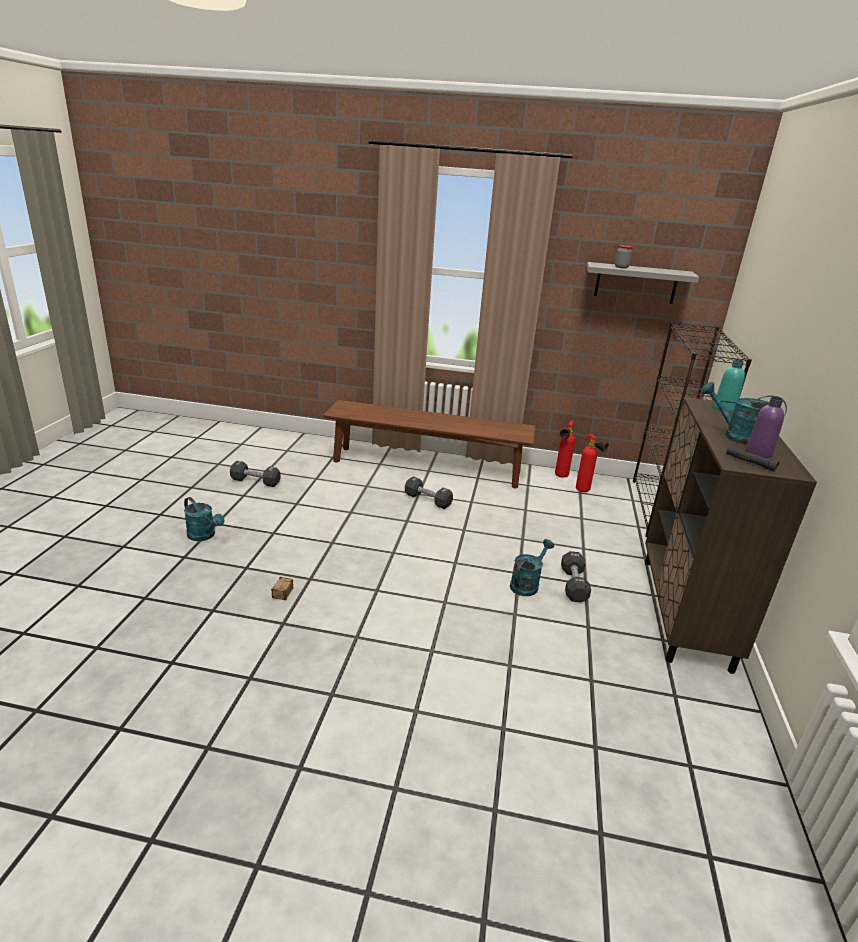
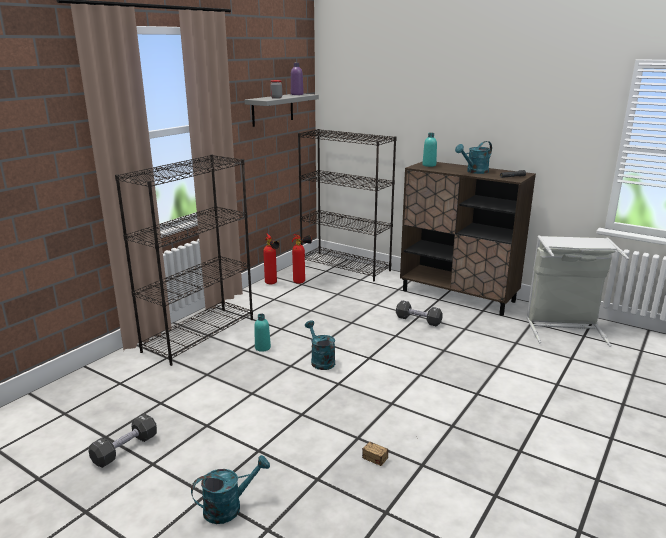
camera: 65 degrees left, 5 degrees down
(426, 467) = (200, 334): brown bench -> black bookcase
(427, 500) = (262, 348): black dumbbell -> turquoise bottle
(527, 584) = (410, 336): turquoise watering can -> turquoise watering can (320, 360)
(695, 738) = (564, 328): none -> grey laundry basket
(758, 453) = (499, 173): purple bottle -> purple bottle (297, 94)

